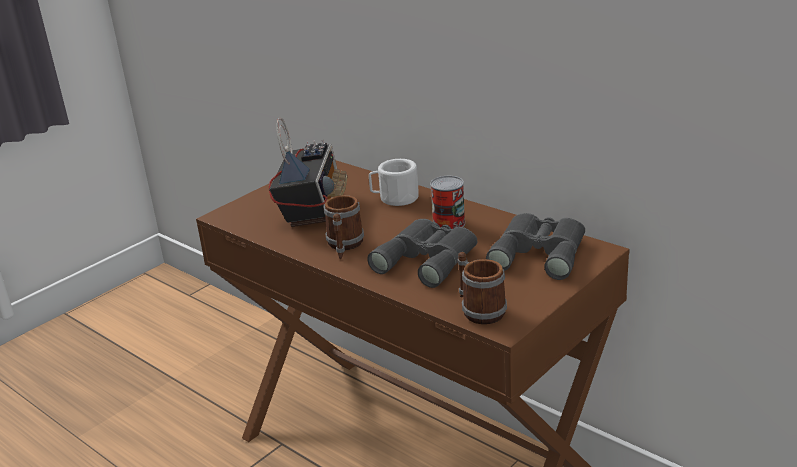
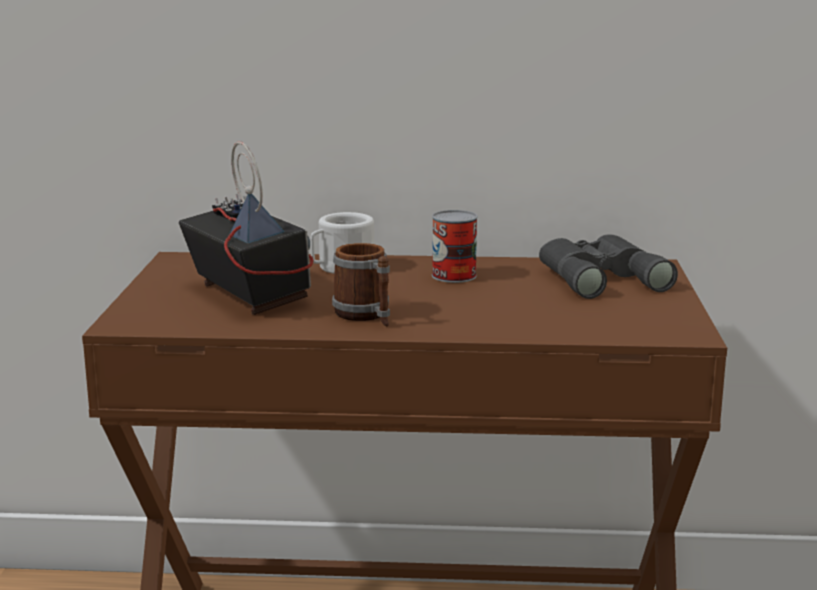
camera: 40 degrees left, 10 degrees down
(429, 258) = (493, 305): grey binoculars -> none
(479, 309) = (635, 329): mug -> none

